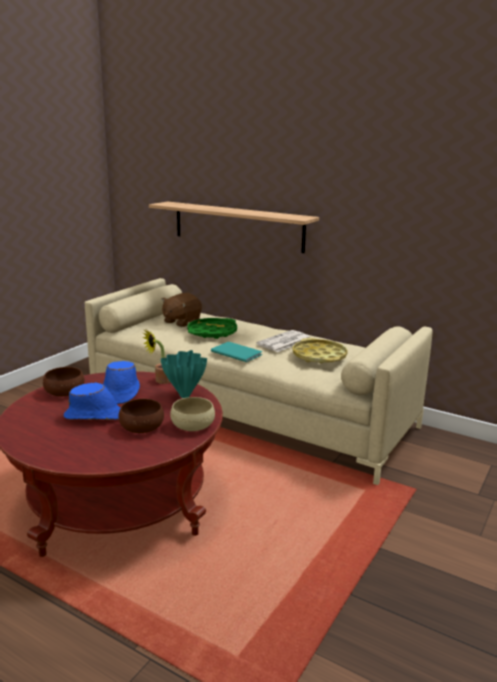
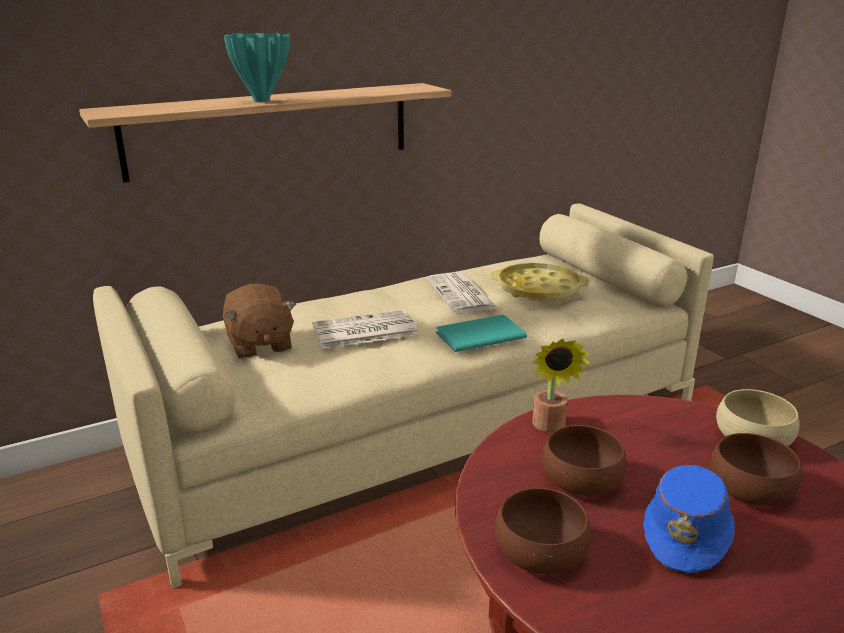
camera: 60 degrees left, 5 degrees up
(120, 392) = (581, 480): blue hat -> brown bowl
(184, 396) = (631, 420): turquoise vase -> turquoise vase (262, 101)
(212, 332) = (363, 331): green tray -> newspaper

